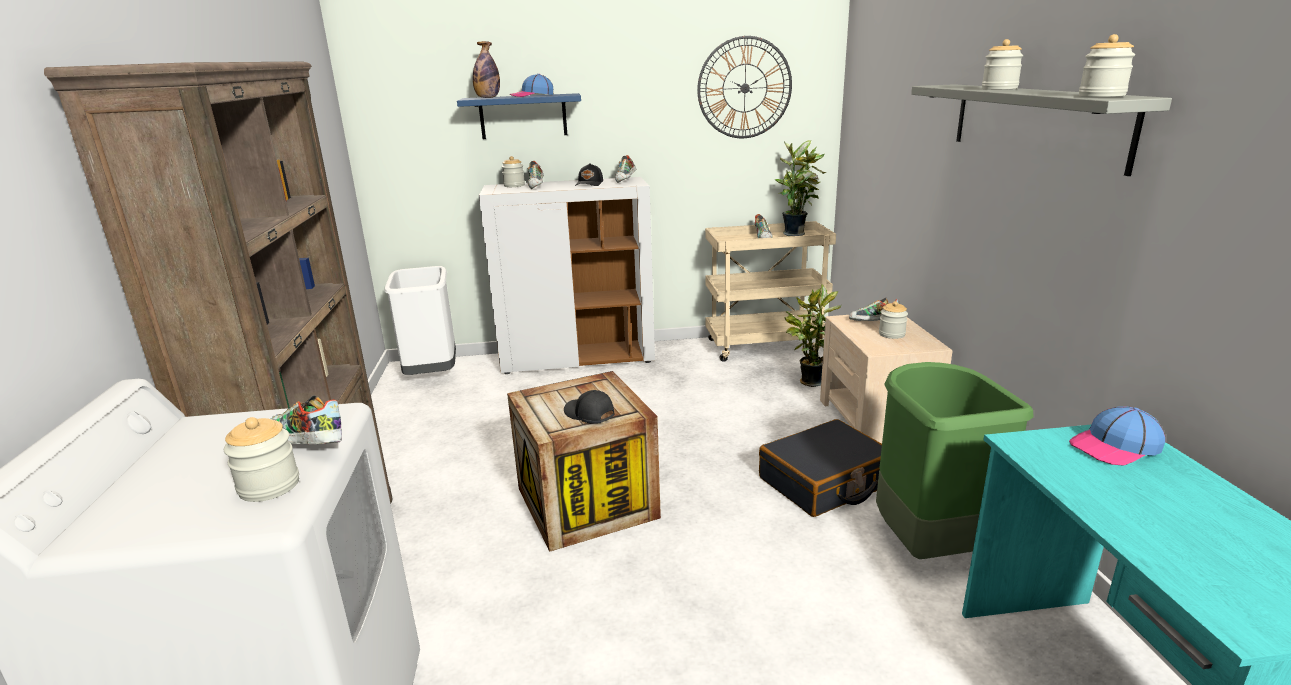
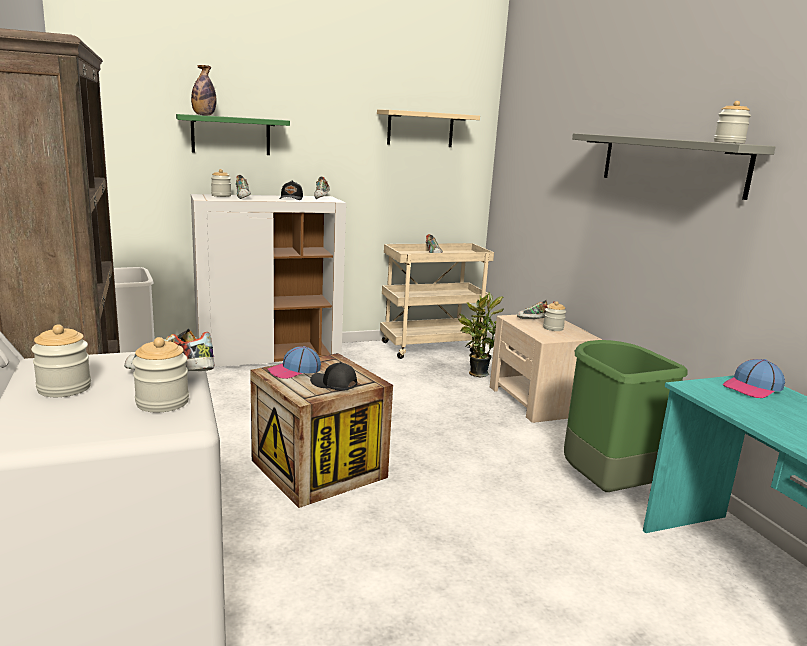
camera: 15 degrees left, 5 degrees down
(523, 116) = (231, 135): blue shelf -> green shelf
(532, 95) = (243, 117): cap -> cap (294, 370)
(744, 88) = (420, 129): wall clock -> beige shelf
(795, 234) = (458, 252): potted plant -> none
(825, 482) = (513, 446): black suitcase -> none
(999, 89) = (645, 137): jar -> jar (64, 388)

